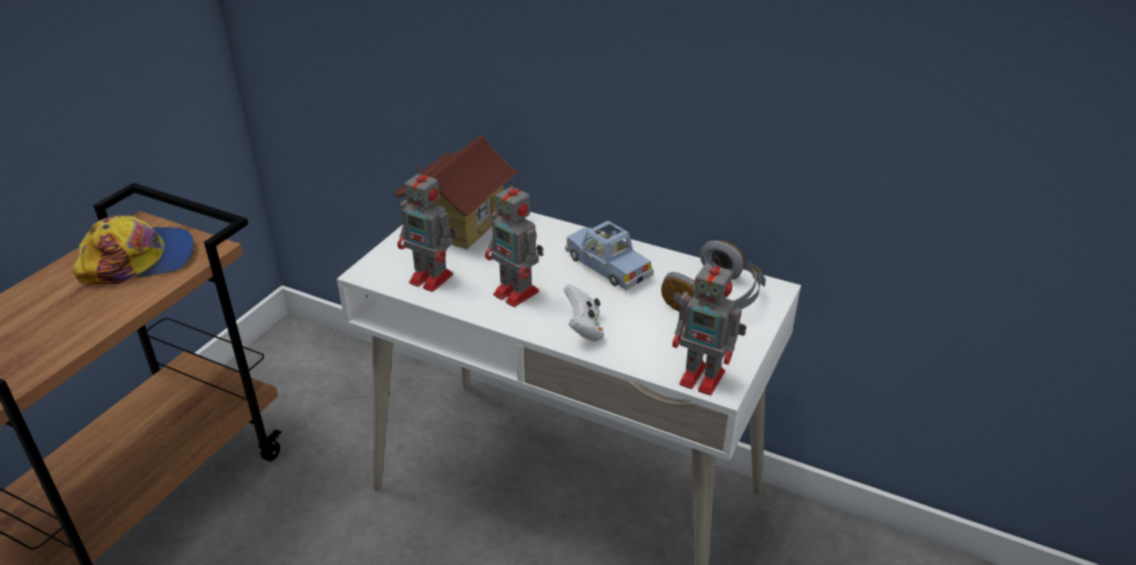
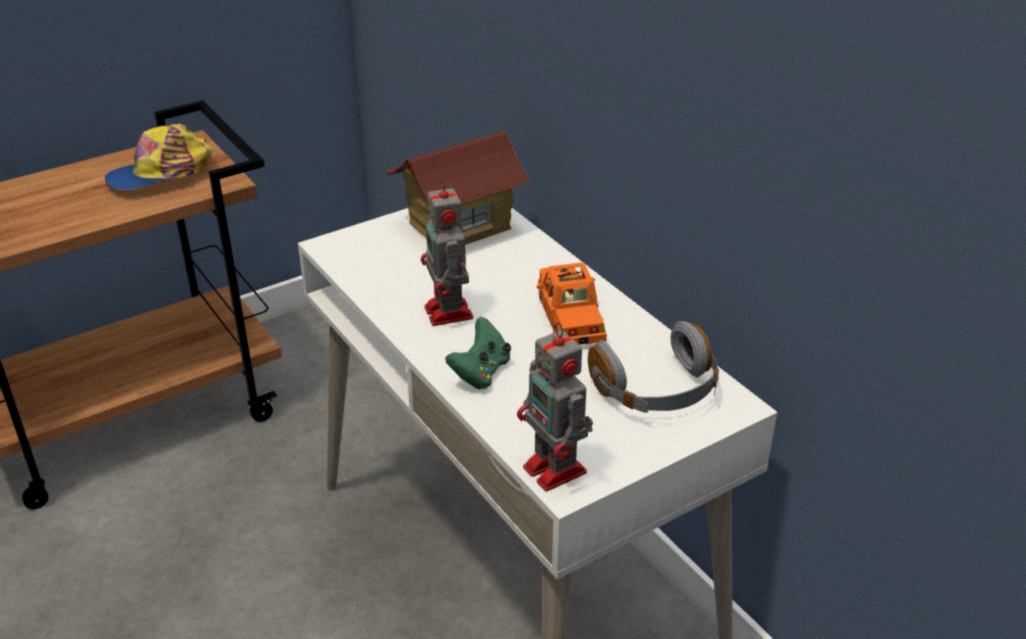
camera: 30 degrees right, 0 degrees up
(138, 260) = (162, 174): cap -> cap turned 135 degrees clockwise
(433, 279) = (382, 272): toy robot -> none
(584, 329) = (481, 372): white game controller -> green game controller
(606, 266) = (568, 316): blue toy car -> orange toy car

